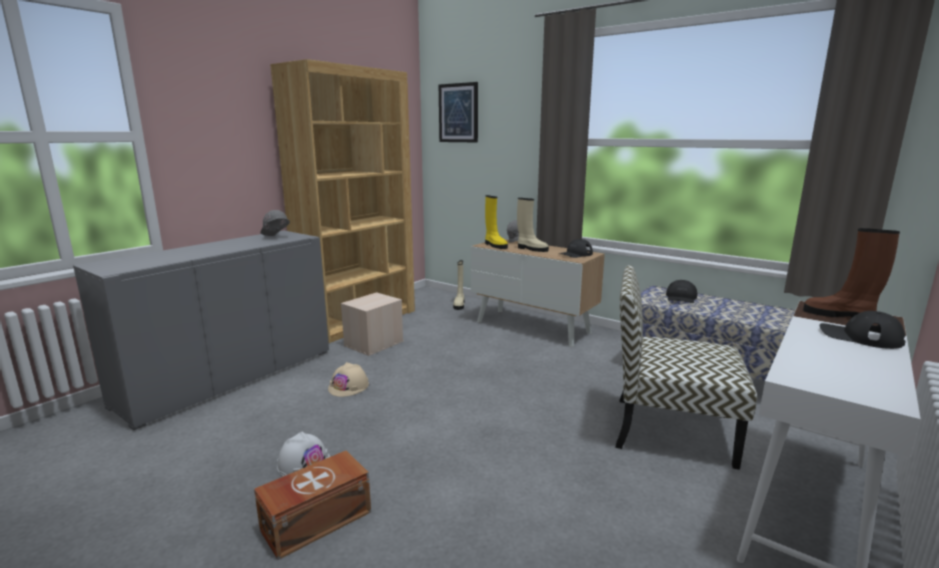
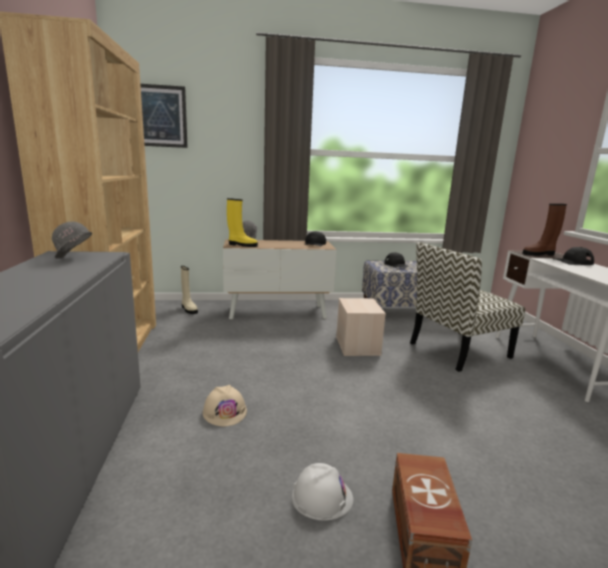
camera: 45 degrees left, 0 degrees up
(373, 344) = (173, 365): beige storage box -> beige storage box (358, 346)
(531, 249) = (276, 244): beige boot -> none

